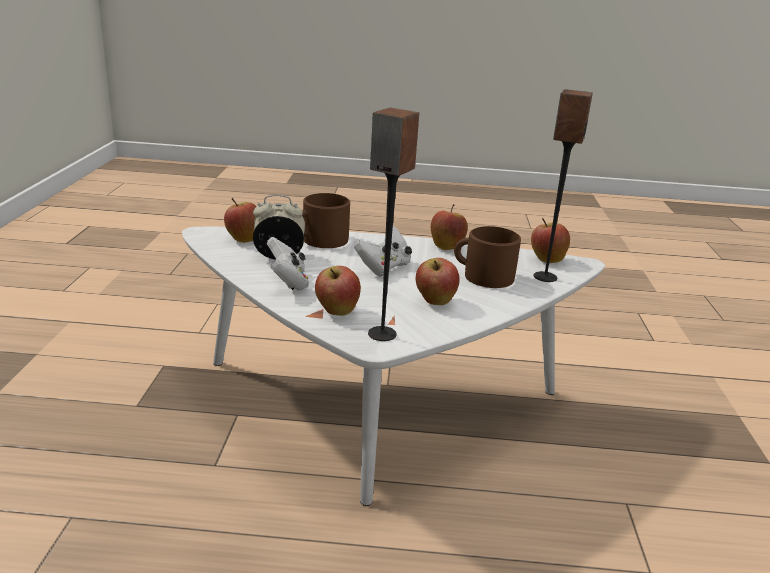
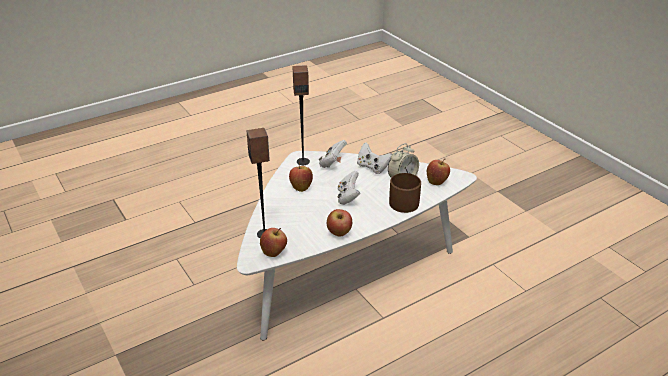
camera: 145 degrees right, 10 degrees up
(337, 312) = (332, 163): apple -> white game controller
(482, 276) = (296, 217): brown mug -> none

